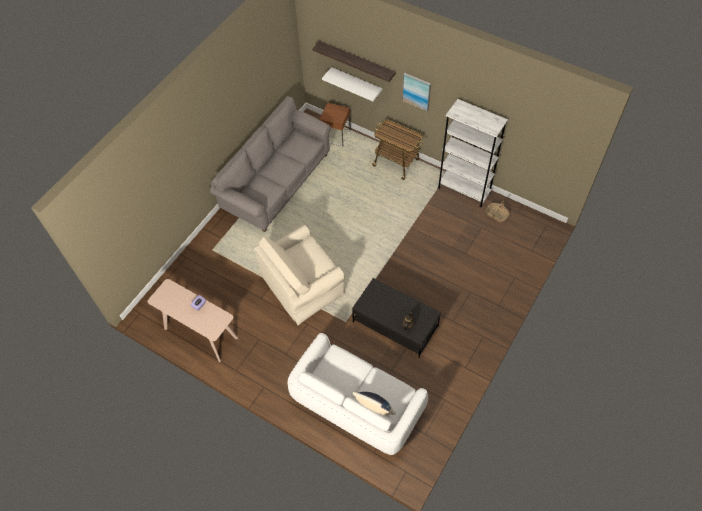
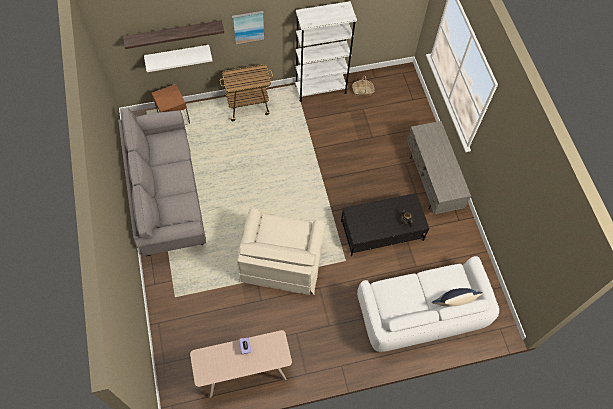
camera: 50 degrees left, 5 degrees up
(477, 322) = (432, 181): none -> grey tv stand

